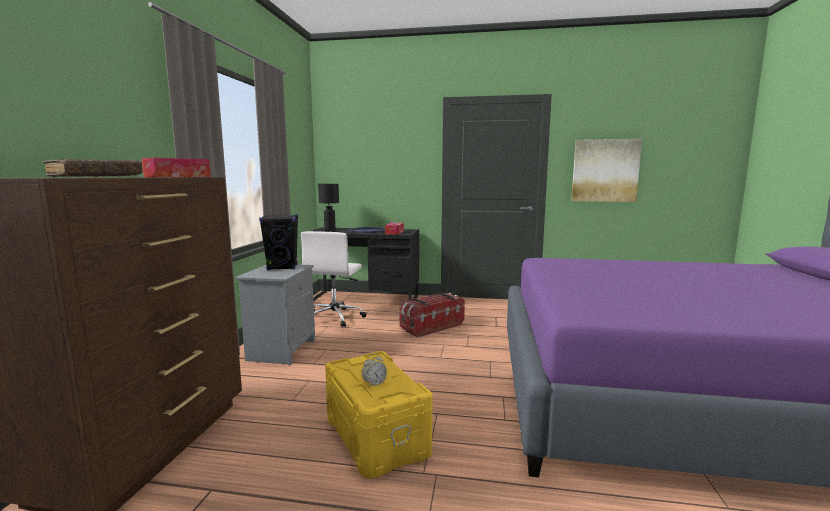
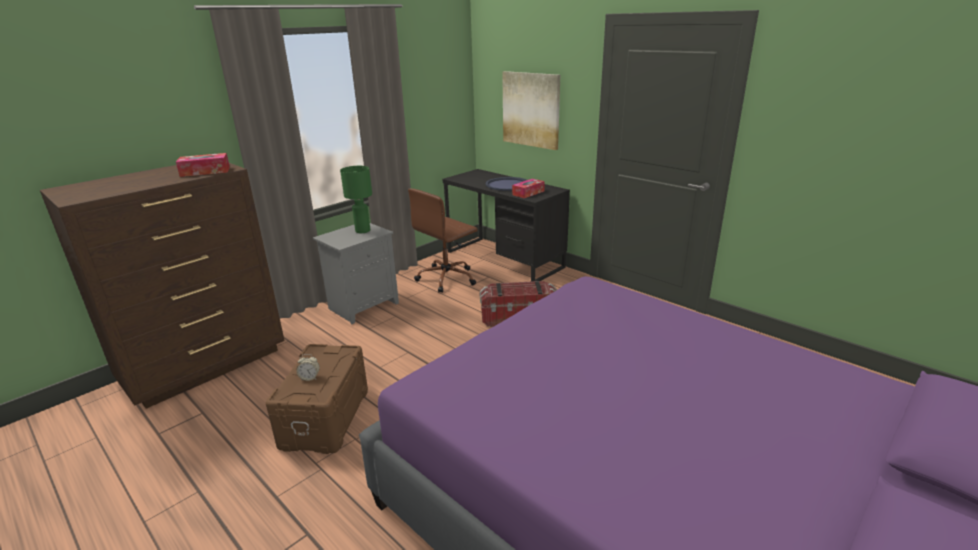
camera: 35 degrees right, 15 degrees up
(96, 177) = (144, 177): brown book -> none
(282, 267) = (363, 231): black speaker -> green table lamp
(330, 230) = (475, 176): black table lamp -> none
(335, 317) = (447, 278): white office chair -> brown office chair
(377, 436) = (326, 418): yellow storage box -> brown storage box
(605, 170) = (830, 145): picture -> picture (531, 109)

